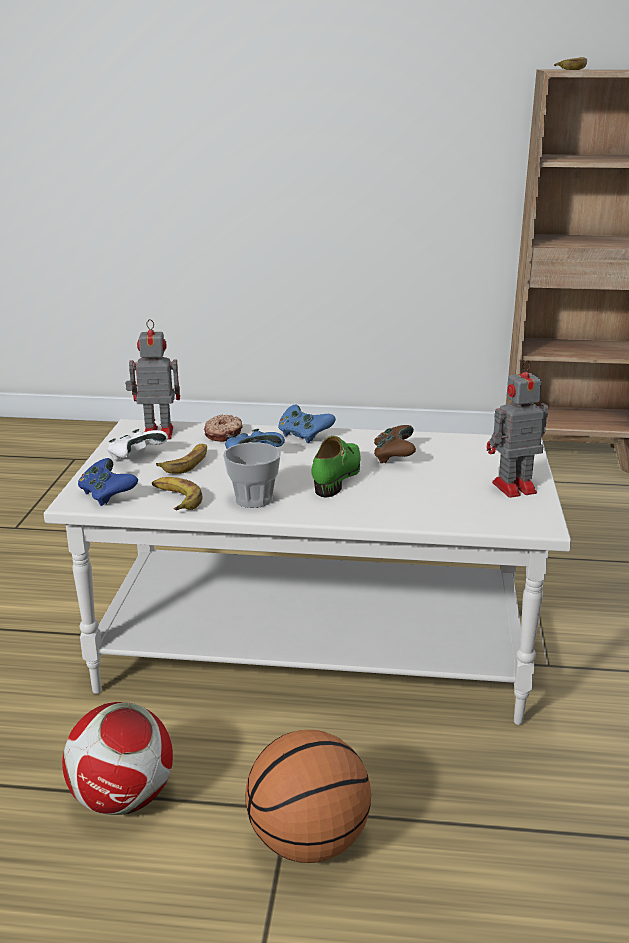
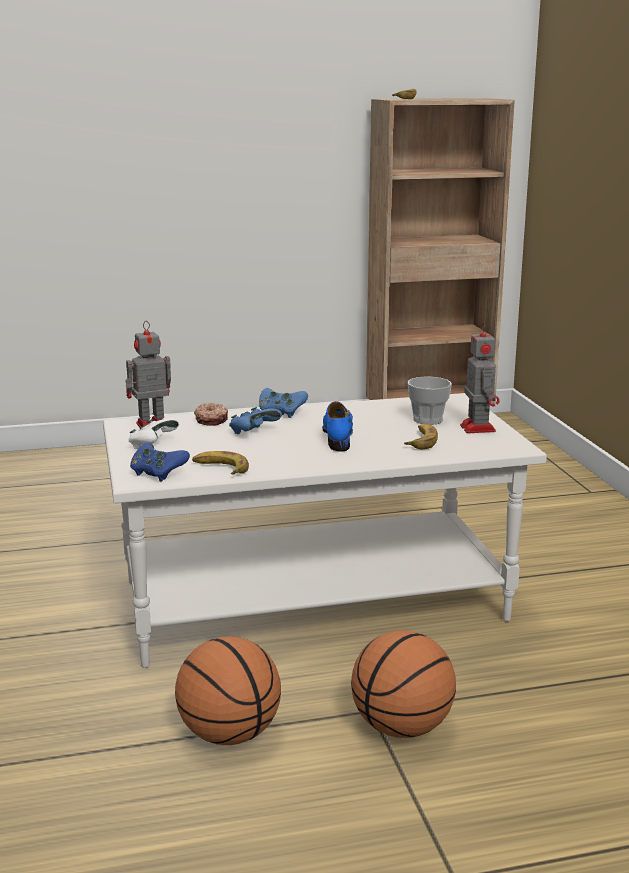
camera: 20 degrees left, 5 degrees down
(122, 799) = (229, 734): football -> basketball
(187, 463) = (202, 443): banana -> banana (421, 441)
(253, 499) = (285, 460): cup -> cup (428, 420)
(338, 475) = (338, 436): green shoe -> blue shoe
(393, 457) = (369, 419): brown game controller -> none
(512, 488) = (477, 427): toy robot -> toy robot turned 120 degrees clockwise

